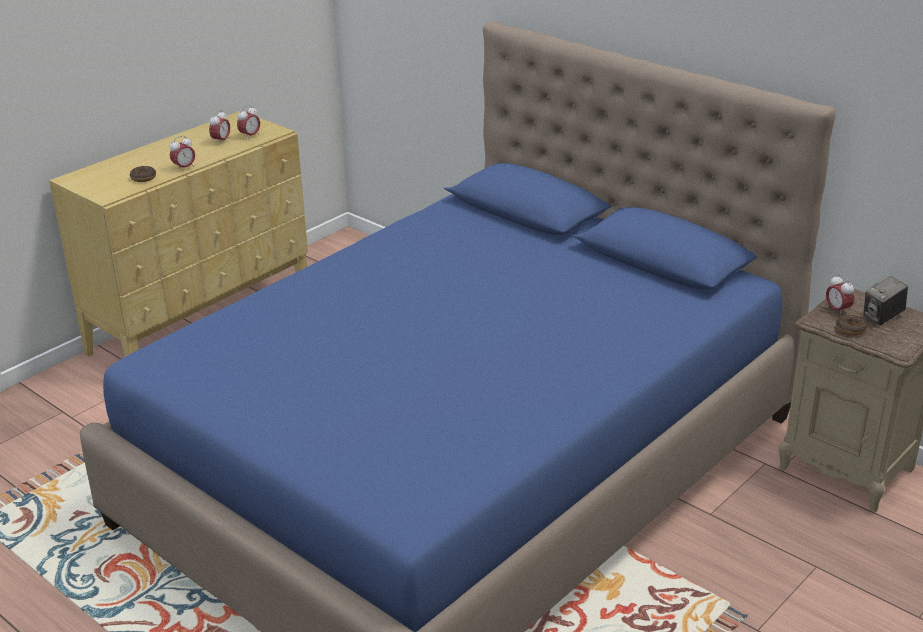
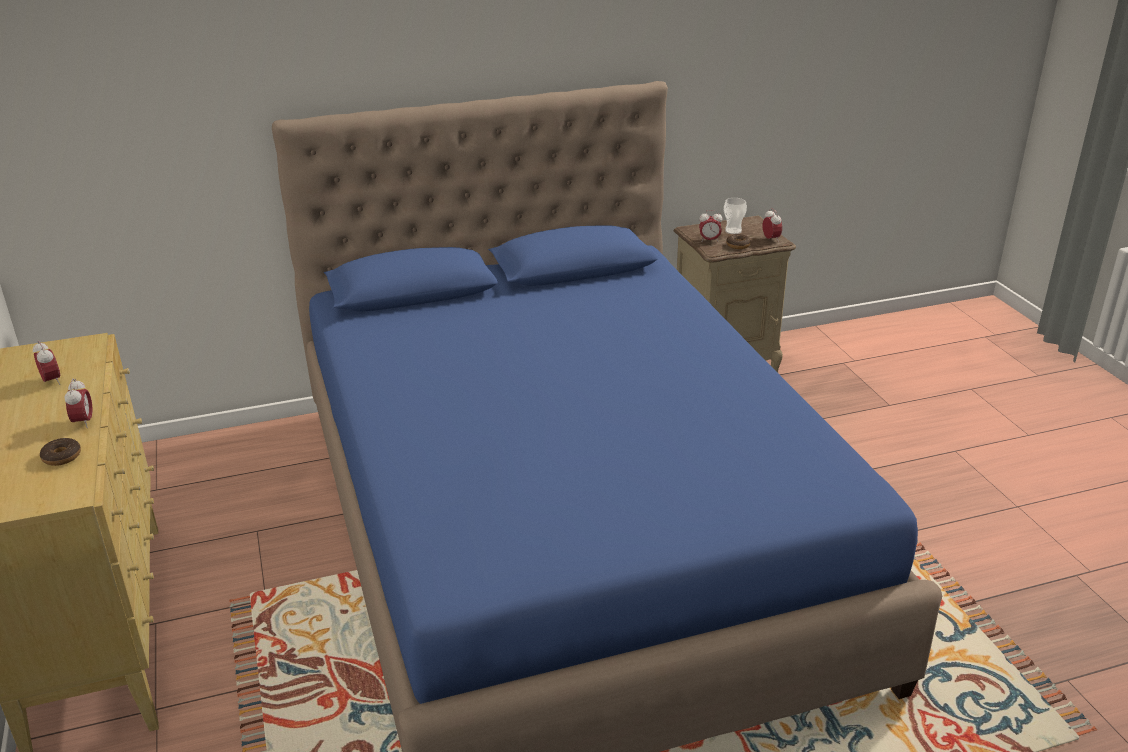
camera: 60 degrees left, 0 degrees up
(250, 136) = (72, 361): alarm clock -> alarm clock (771, 239)
(882, 317) = (733, 231): camera -> cup

